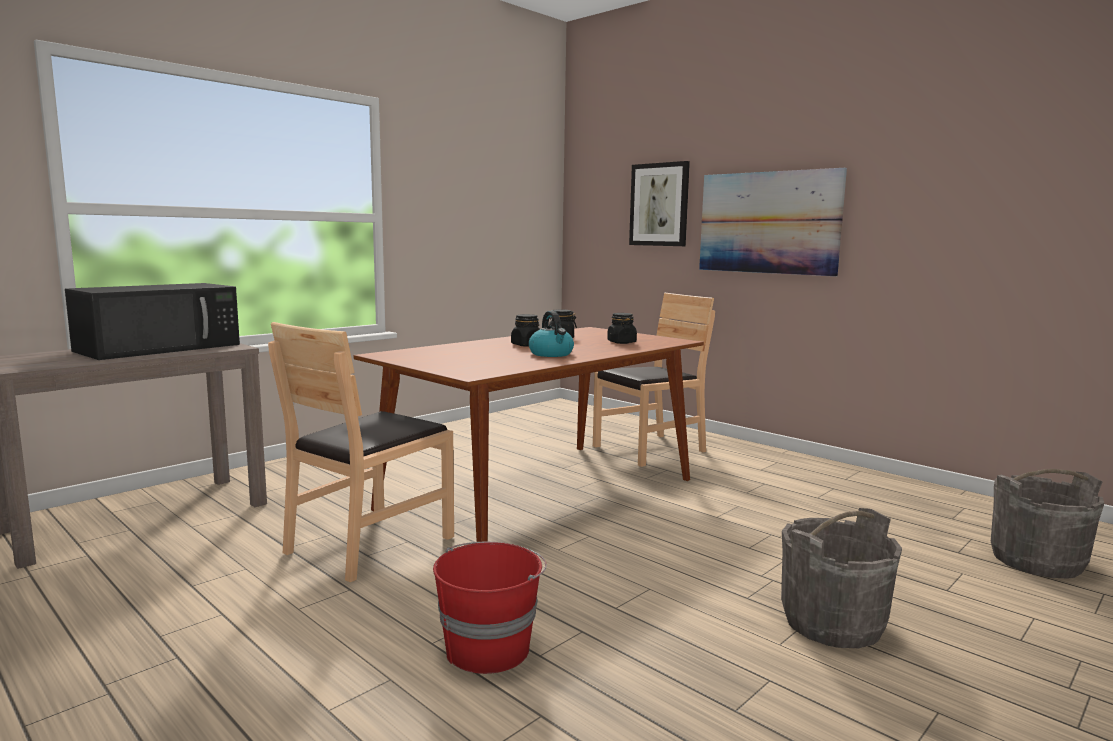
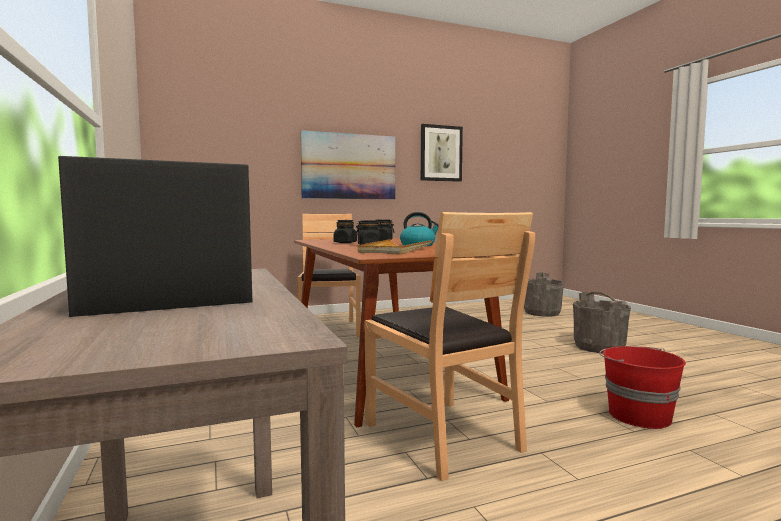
camera: 65 degrees left, 5 degrees down
(464, 354) = (395, 250): none -> beige tray
(659, 204) = (258, 149): picture -> picture (441, 153)

